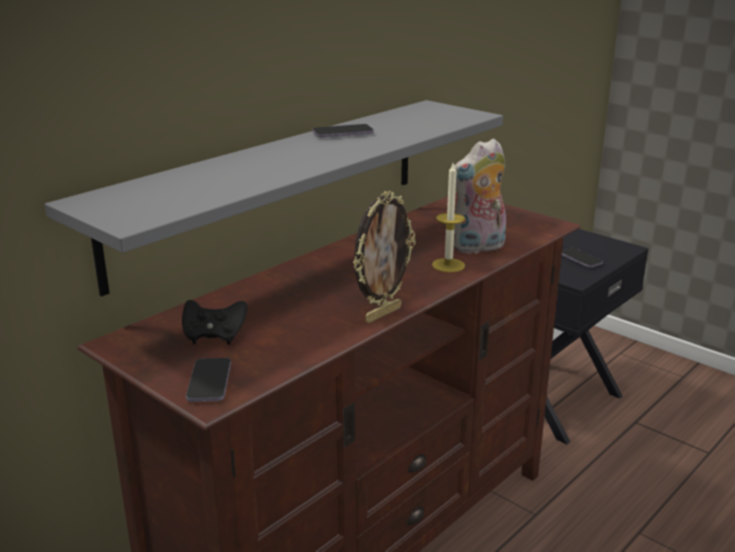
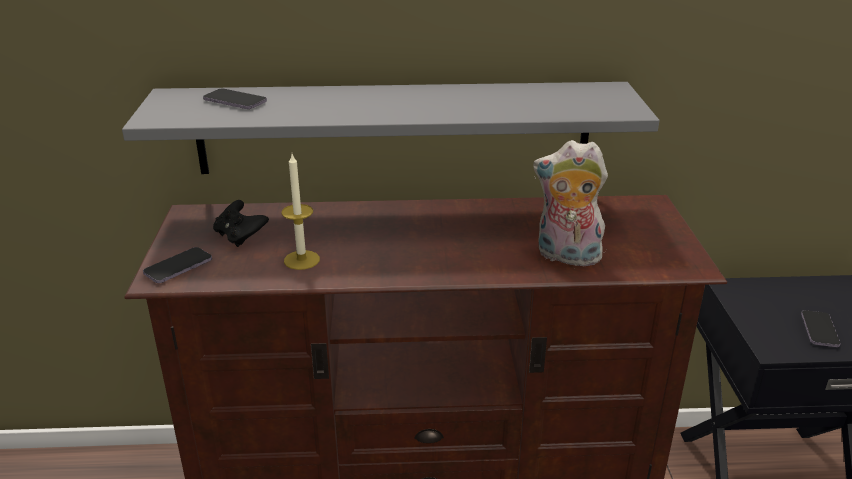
camera: 45 degrees right, 5 degrees up
(343, 133) = (459, 94): phone -> phone (235, 101)
(382, 314) = (369, 276): picture frame -> none
(448, 265) = (504, 260): candle -> candle (301, 260)

